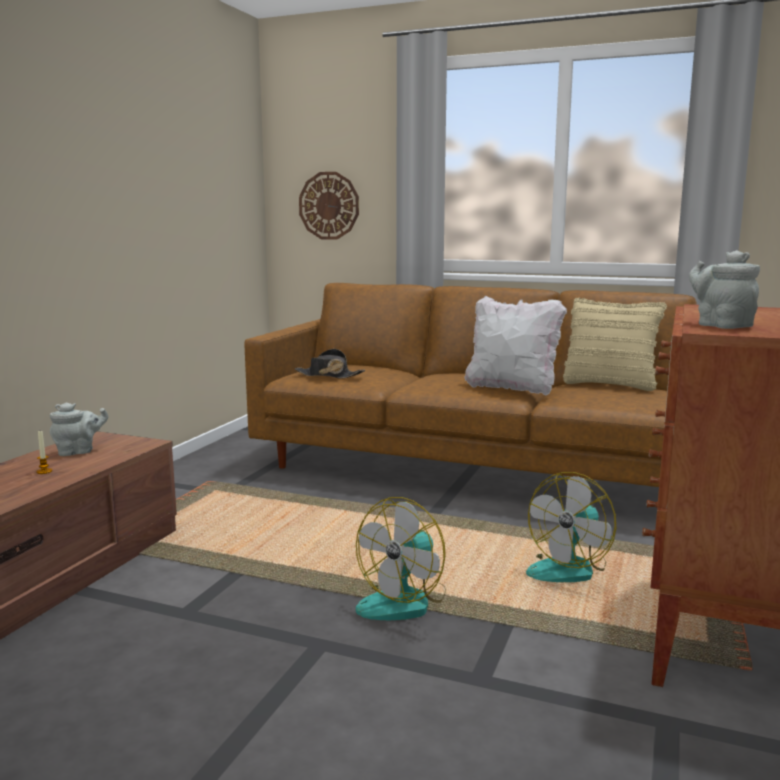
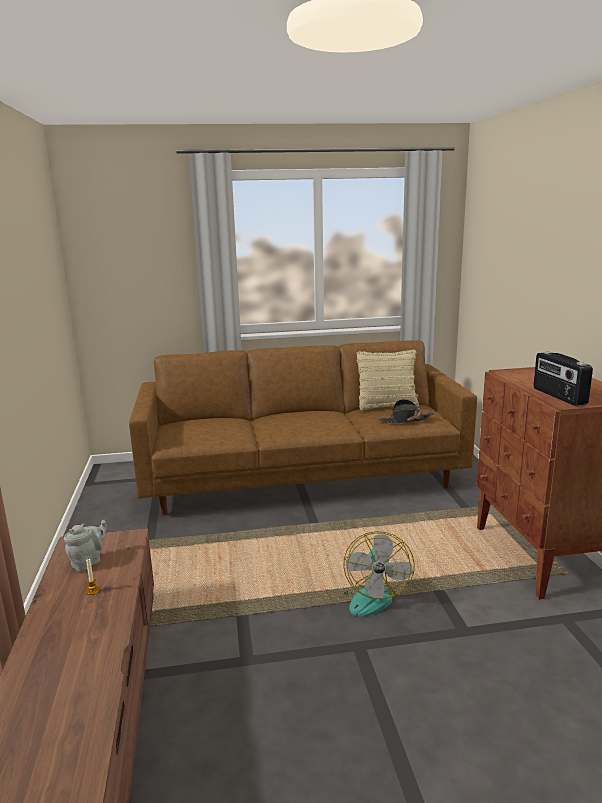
camera: 30 degrees left, 5 degrees up
(329, 206) = (132, 288): wall clock -> none
(329, 375) = (198, 436): black hat -> black hat (405, 420)
(512, 389) = (336, 422): white pillow -> none
(568, 568) = (430, 539): fan -> none
(720, 325) = (558, 396): grey teapot -> radio

